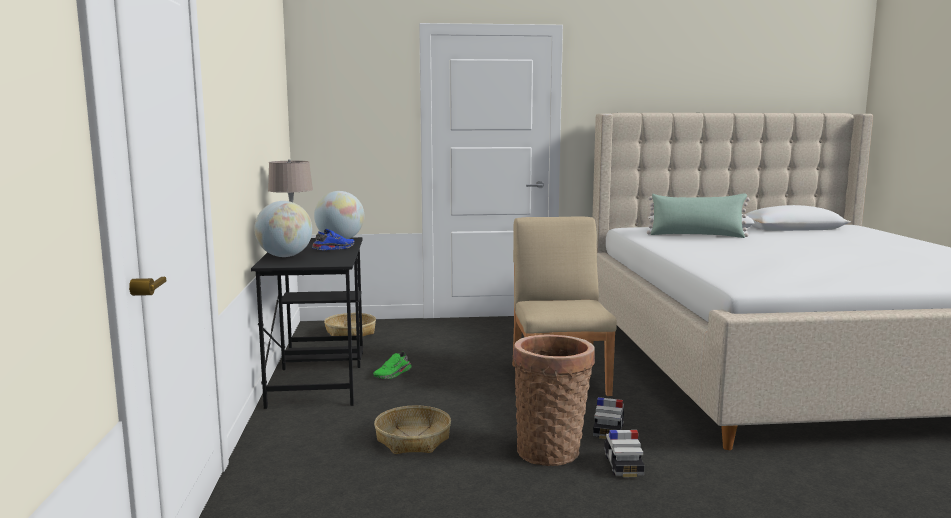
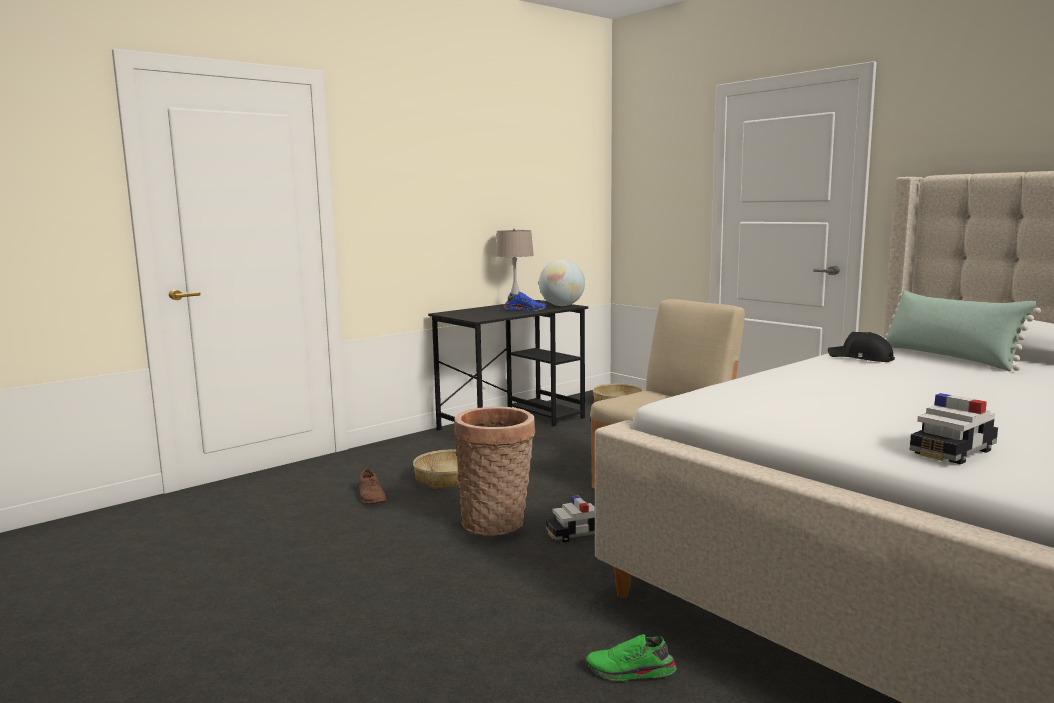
camera: 55 degrees right, 0 degrees up
(285, 256) = (476, 310): globe -> none
(393, 374) = (559, 438): green shoe -> green shoe (630, 672)
(402, 485) = (372, 496): none -> brown shoe
(623, 465) = (507, 556): toy car -> toy car (952, 451)
(674, 243) = (860, 358): none -> black cap

